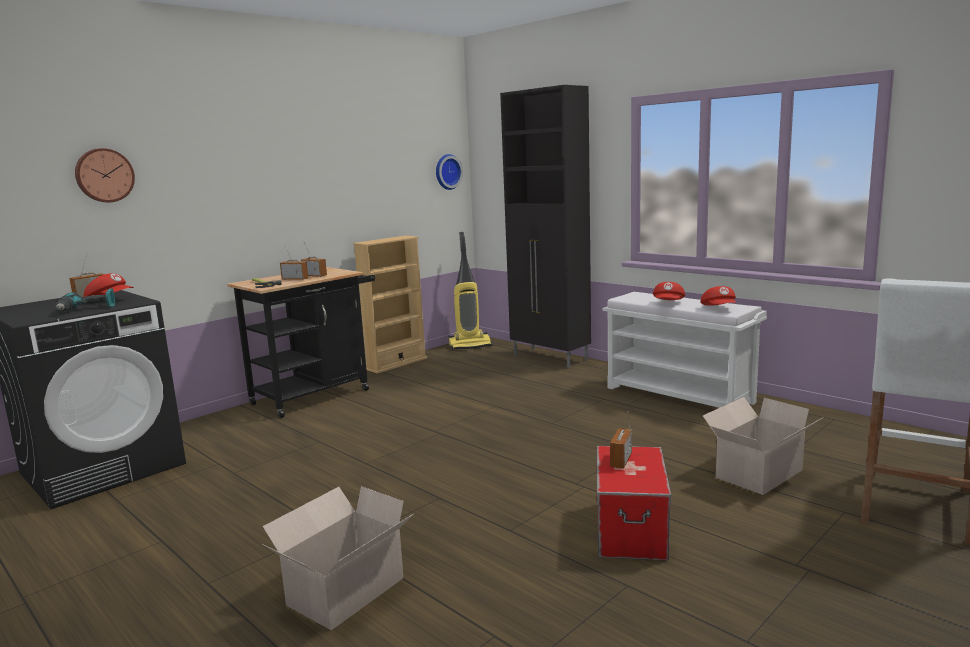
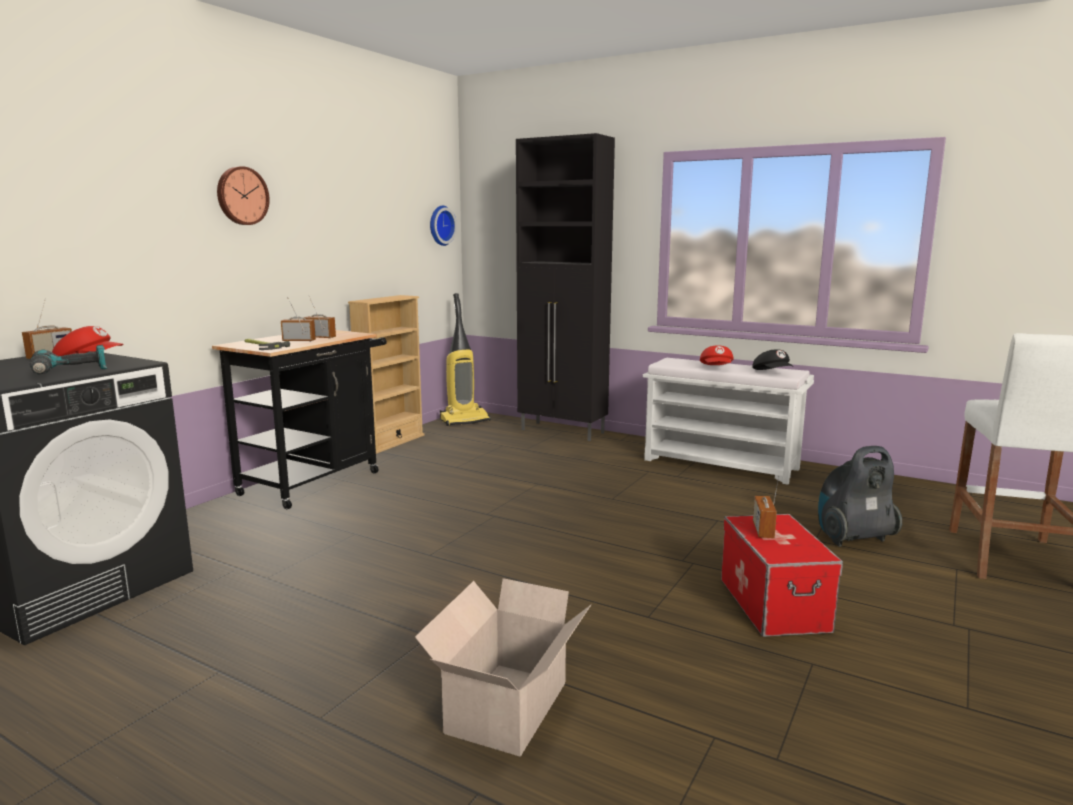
camera: 15 degrees left, 0 degrees up
(104, 175) = (63, 198): wall clock -> wall clock (241, 196)
(719, 309) = (773, 373): red cap -> black cap
(757, 474) = (852, 538): cardboard box -> vacuum cleaner

